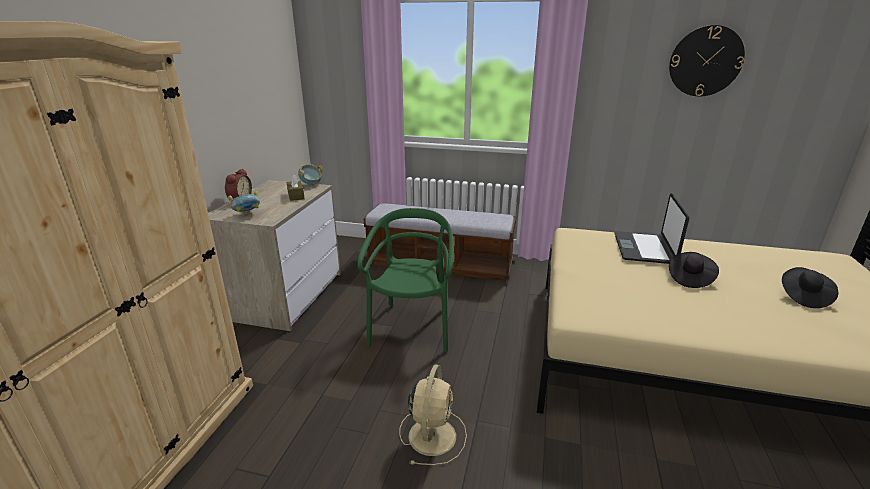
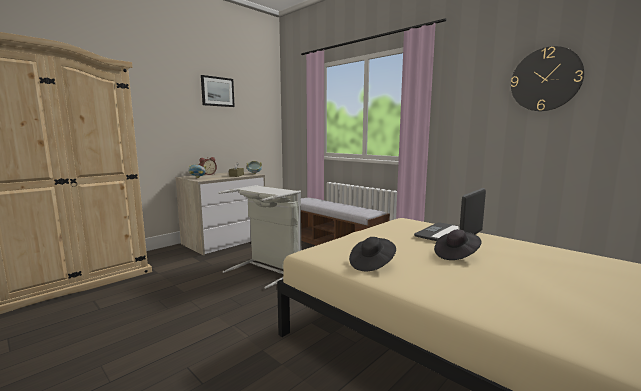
camera: 30 degrees right, 15 degrees down
(223, 48) = (217, 91): none -> picture
(412, 327) = (268, 270): green chair -> grey laundry basket
(432, 434) = (198, 321): beige fan -> none
(803, 297) = (567, 287): black hat -> black hat (372, 264)

